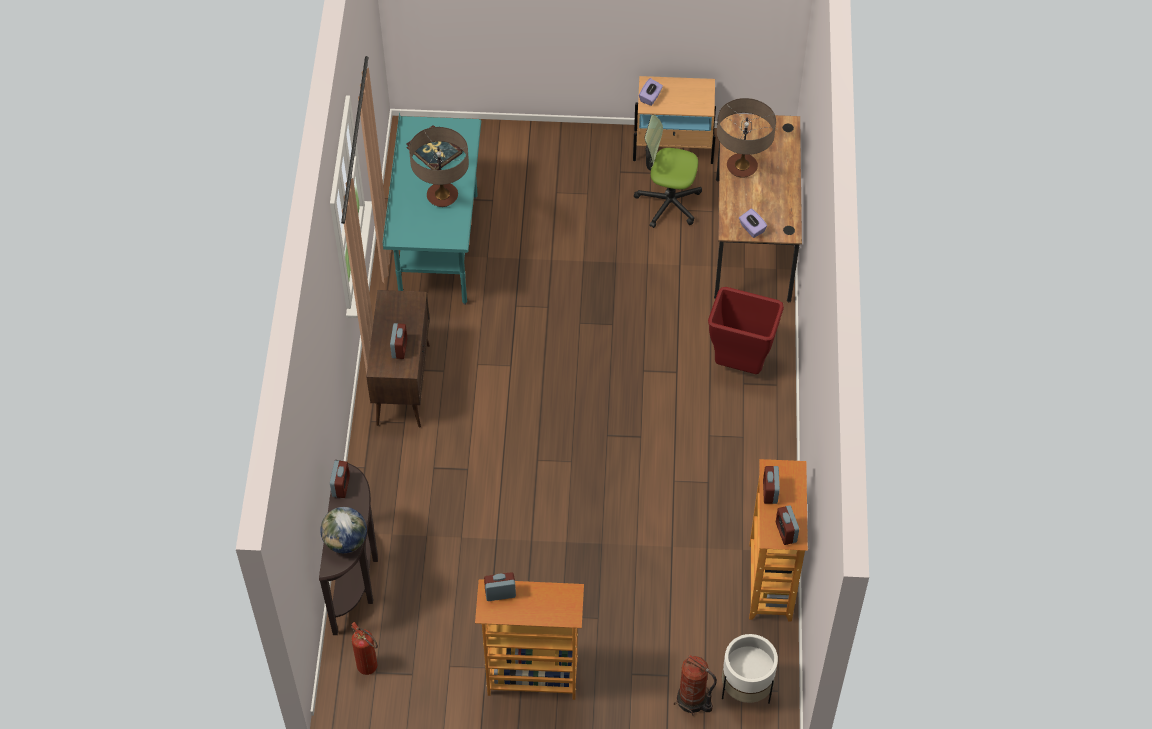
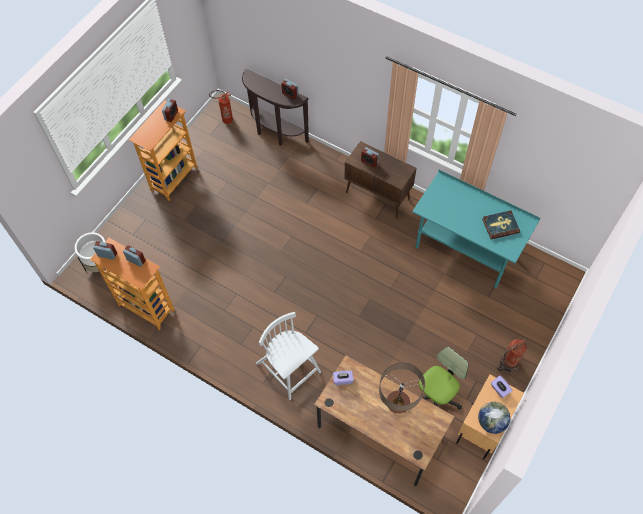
camera: 120 degrees right, 5 degrees up
(345, 541) = (257, 85): globe -> globe (491, 422)
(442, 196) = (460, 215): table lamp -> none
(693, 701) = (112, 238): fire extinguisher -> fire extinguisher (507, 363)
(738, 366) = (289, 369): red trash can -> white chair

